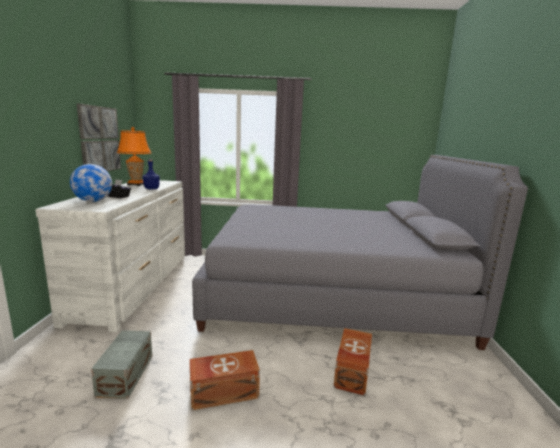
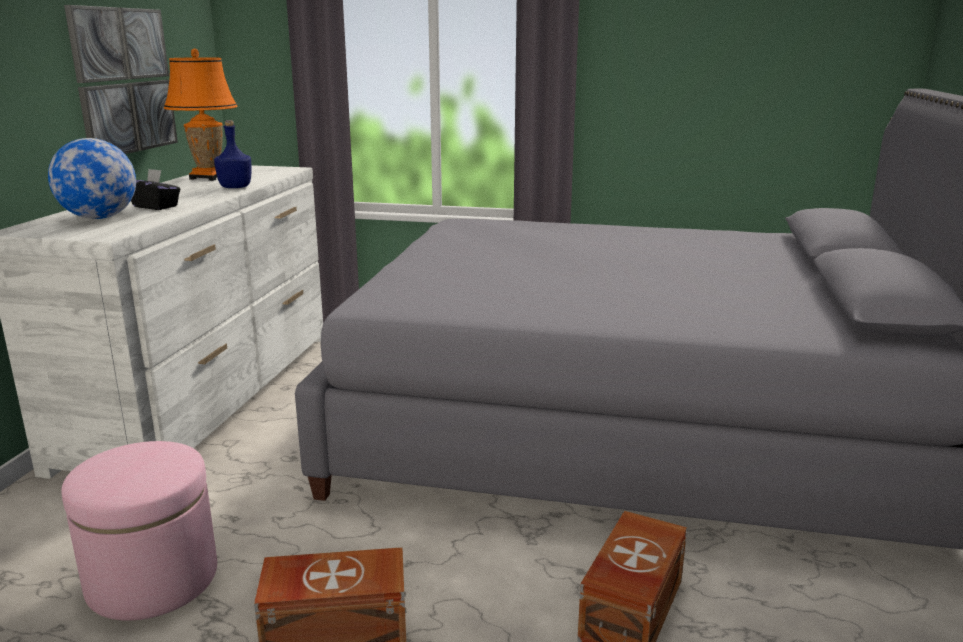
camera: 10 degrees right, 5 degrees up
(127, 374) = (152, 579): grey storage box -> pink ottoman

